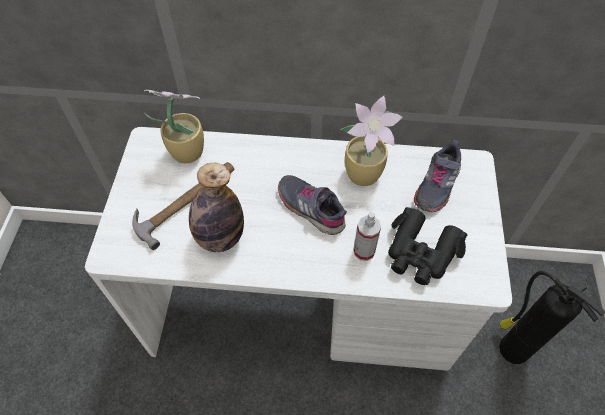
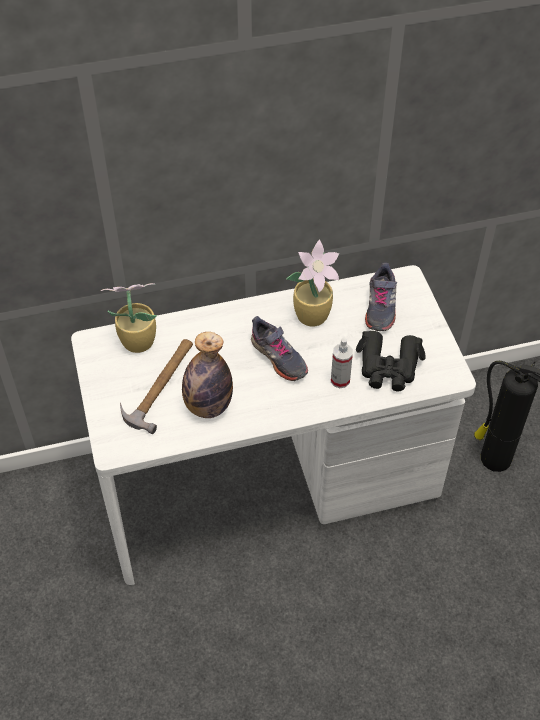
camera: 20 degrees left, 5 degrees down
(311, 208) = (278, 357): grey shoe -> grey shoe turned 150 degrees counterclockwise

